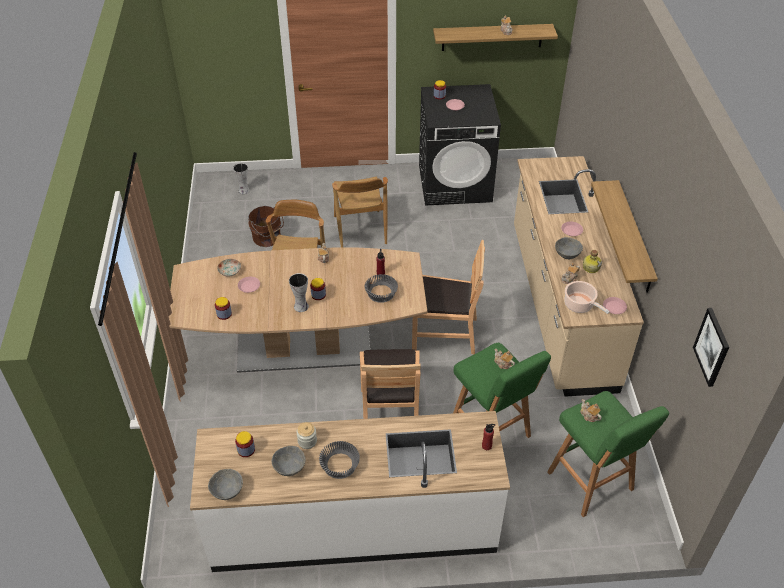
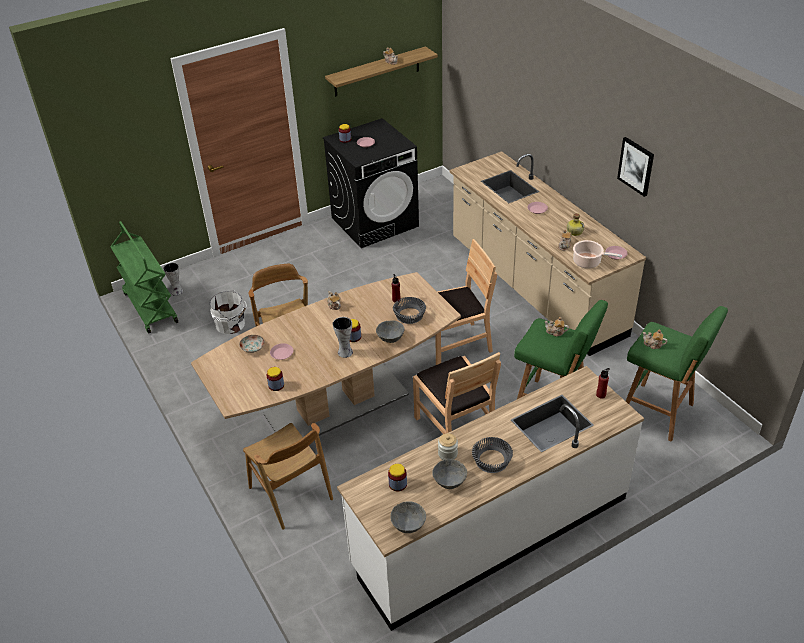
camera: 25 degrees left, 5 degrees down
(213, 197) = (150, 307): none -> green cart
(267, 238) = (231, 325): brown bucket -> white bucket
(360, 230) = (316, 288): brown chair -> brown chair (291, 494)
(567, 255) = (548, 228): grey bowl -> grey bowl (390, 338)
(634, 238) = (602, 192): shelf -> none
(712, 347) = (751, 235): picture -> picture (636, 166)

